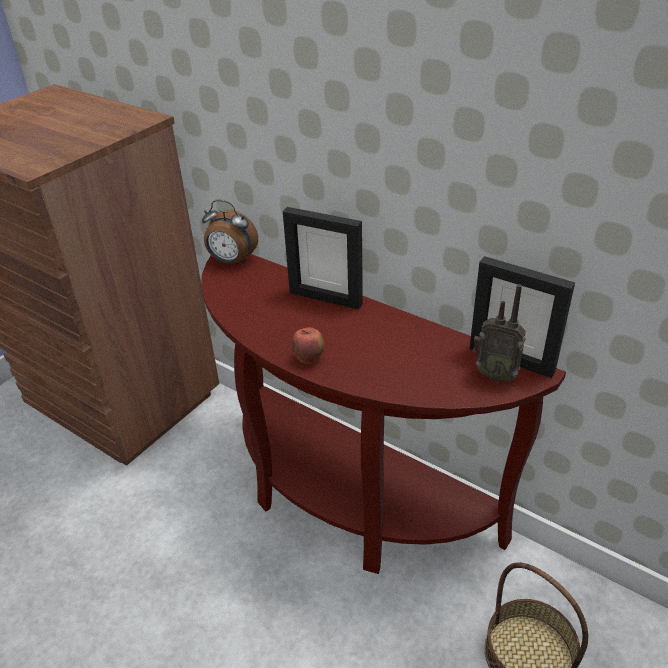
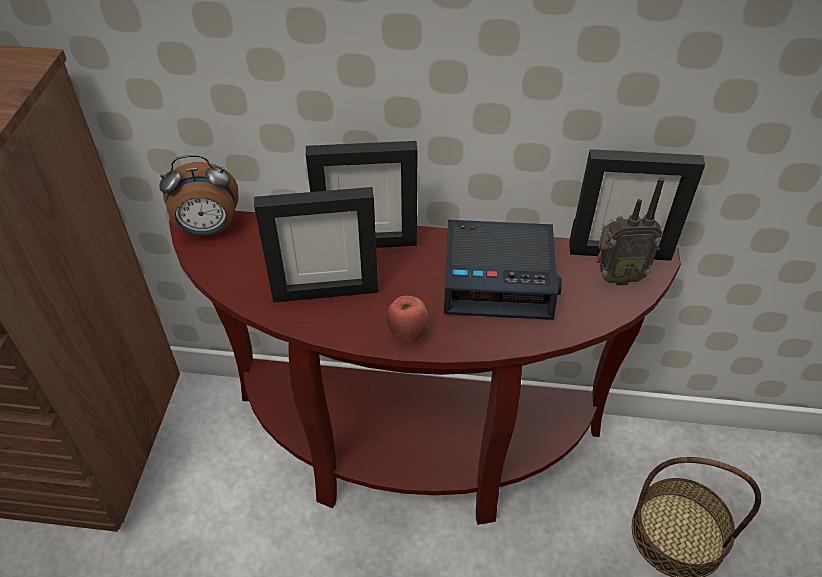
camera: 30 degrees left, 10 degrees up
(275, 317) = (325, 290): none -> picture frame
(401, 347) = (499, 278): none -> alarm clock

